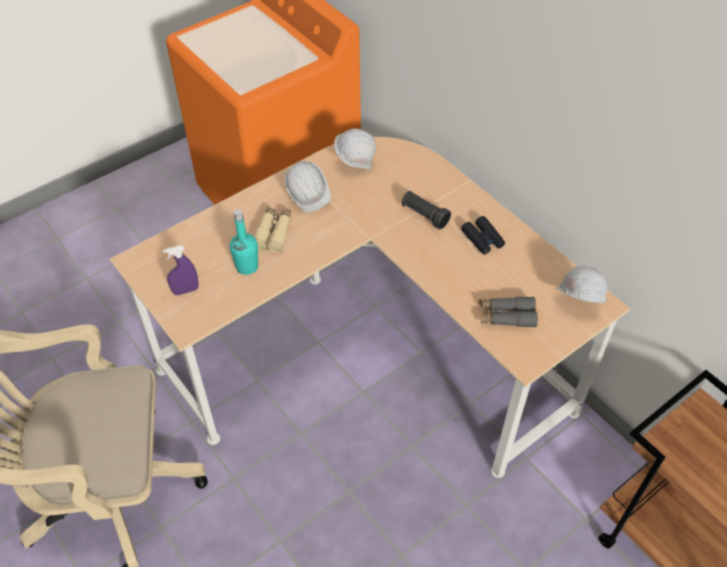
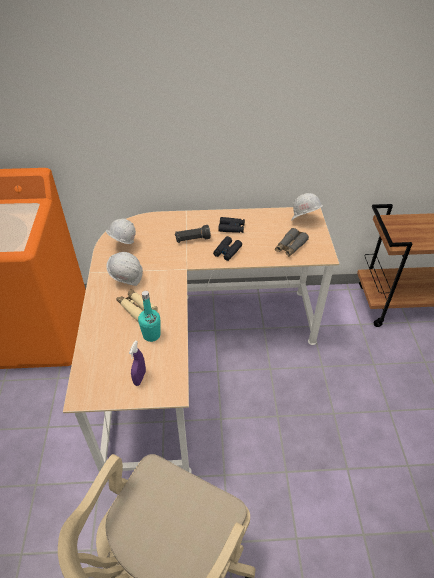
camera: 55 degrees left, 5 degrees down
(434, 258) = (227, 251): none -> black binoculars

